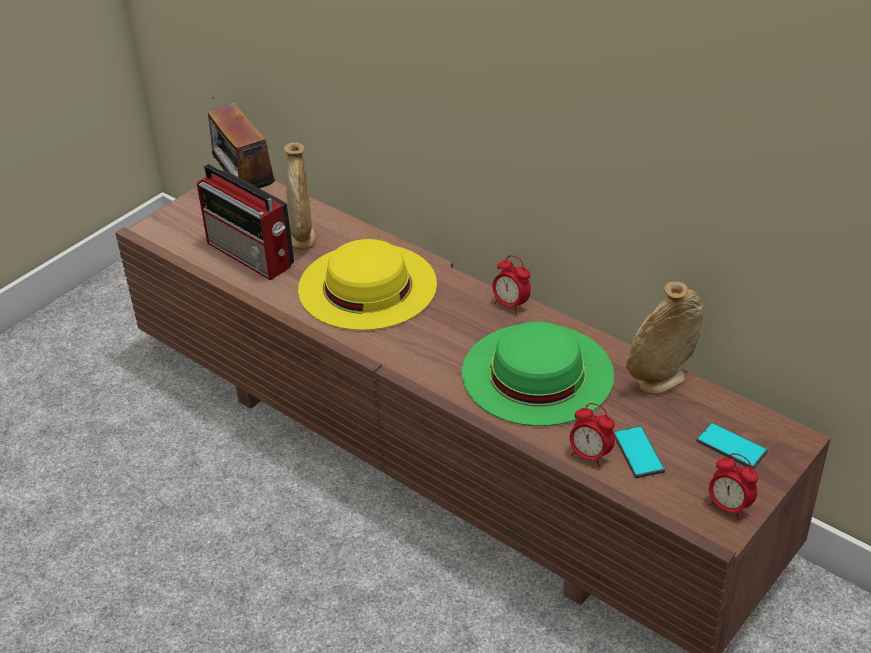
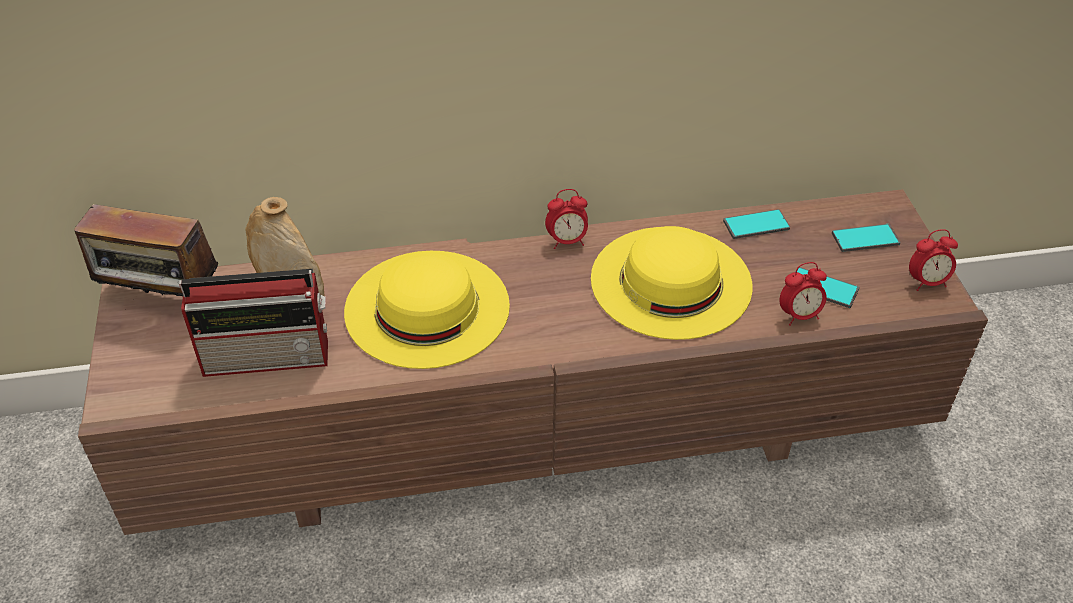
camera: 50 degrees left, 5 degrees up
(537, 373) = (671, 281): green hat -> yellow hat
(660, 381) = (756, 225): beige vase -> phone

